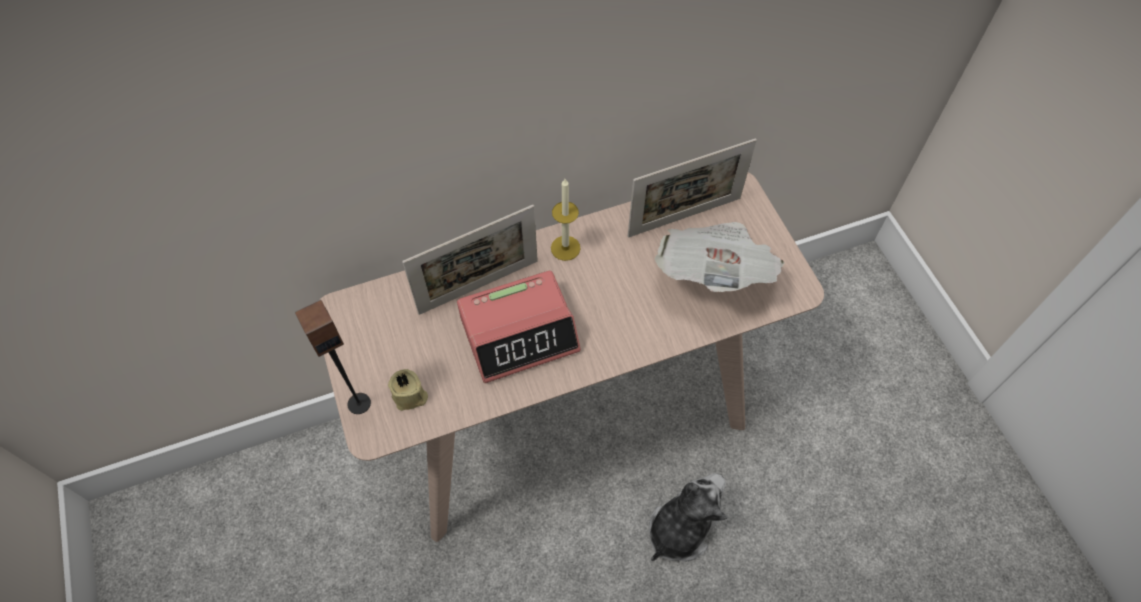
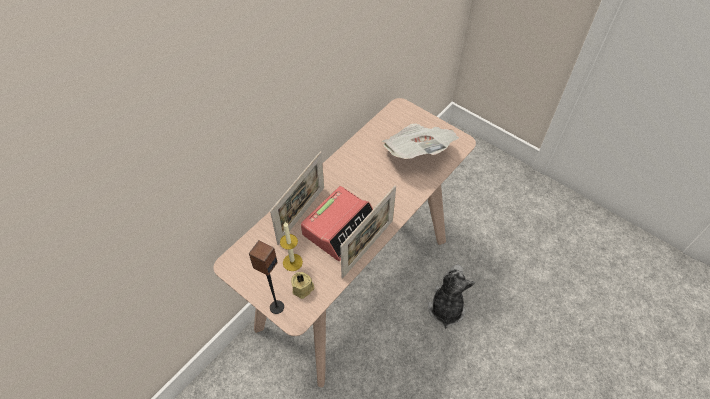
camera: 30 degrees left, 5 degrees down
(565, 248) = (334, 174): candle -> candle (292, 262)
(684, 217) = (384, 132): picture frame -> picture frame (368, 248)

